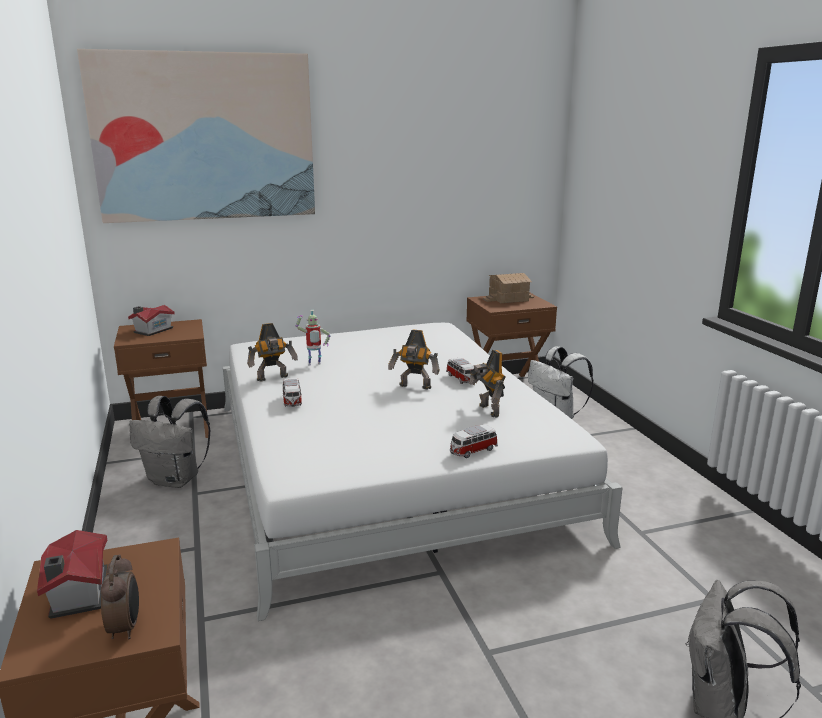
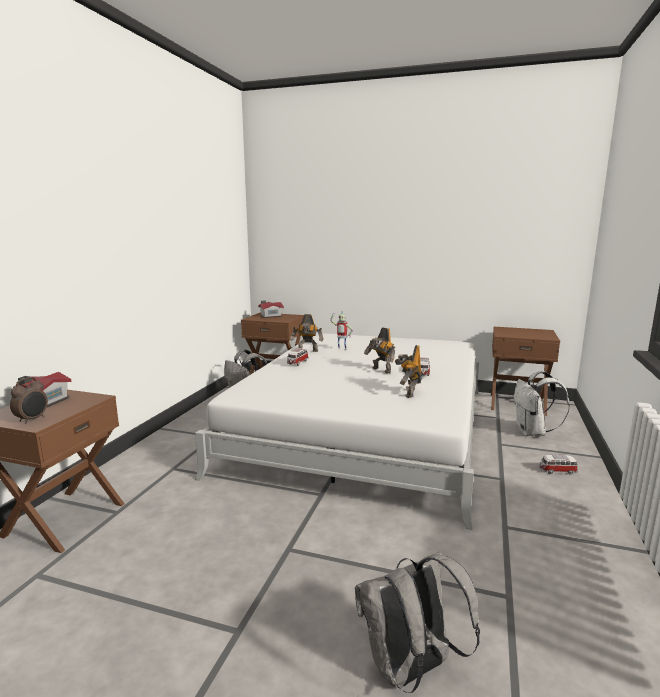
camera: 35 degrees right, 5 degrees down
(205, 137) = (316, 200): picture -> none
(472, 451) = (357, 410): toy car -> toy car (557, 471)
(508, 298) = (526, 330): toy house -> none

